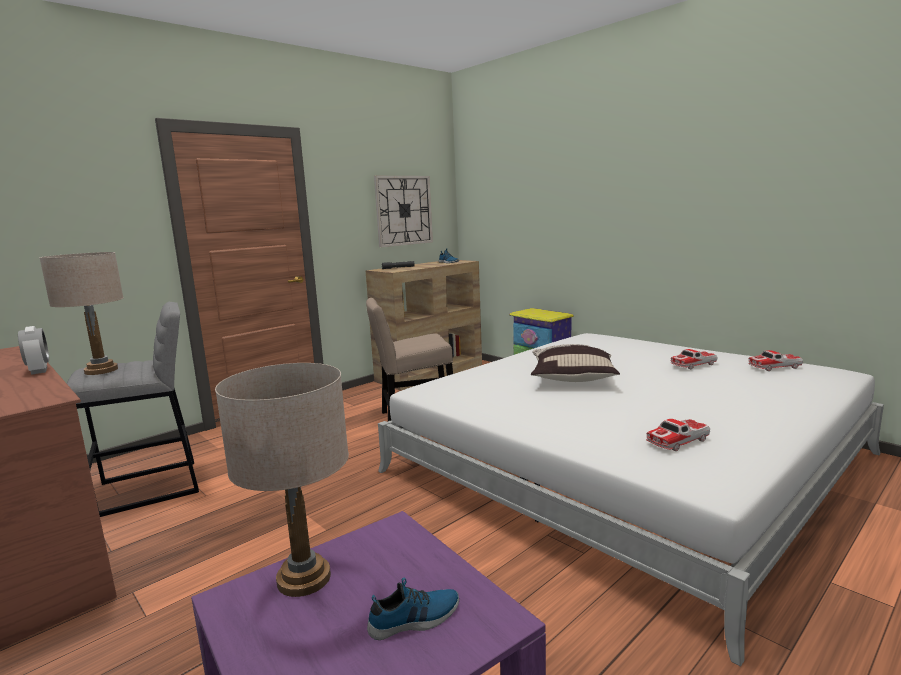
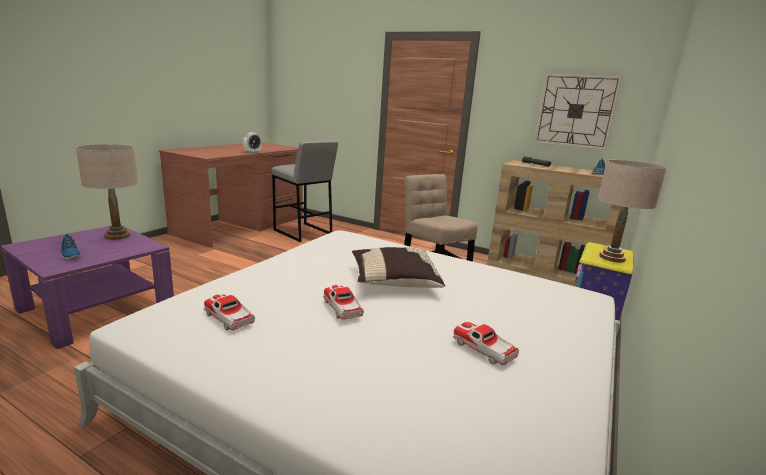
camera: 70 degrees right, 5 degrees up
(101, 370) = (294, 165): beige table lamp -> beige table lamp (612, 258)
(774, 367) = (514, 422): toy car -> toy car (342, 308)

